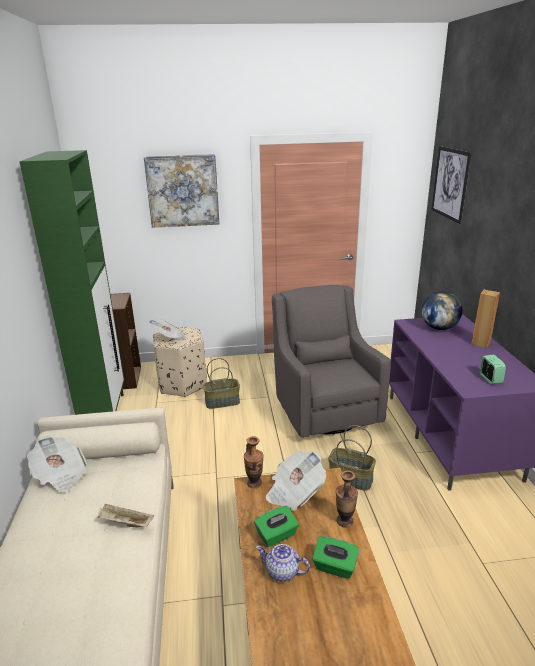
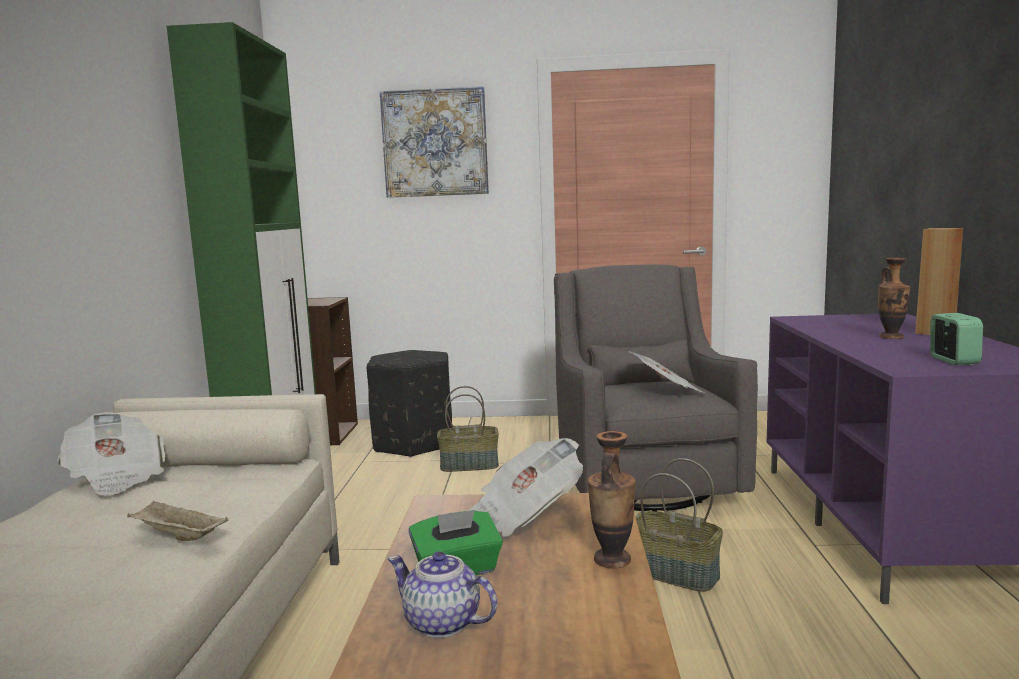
camera: 10 degrees right, 15 degrees down
(169, 338) = (394, 358): newspaper -> newspaper (667, 392)
(182, 384) = (413, 443): beige ottoman -> black ottoman
(254, 483) = (448, 502): vase -> vase (891, 337)
(335, 567) = (564, 625): green tissue box -> none
(439, 328) = (853, 321): globe -> none
(450, 183) = (863, 108): picture -> none

